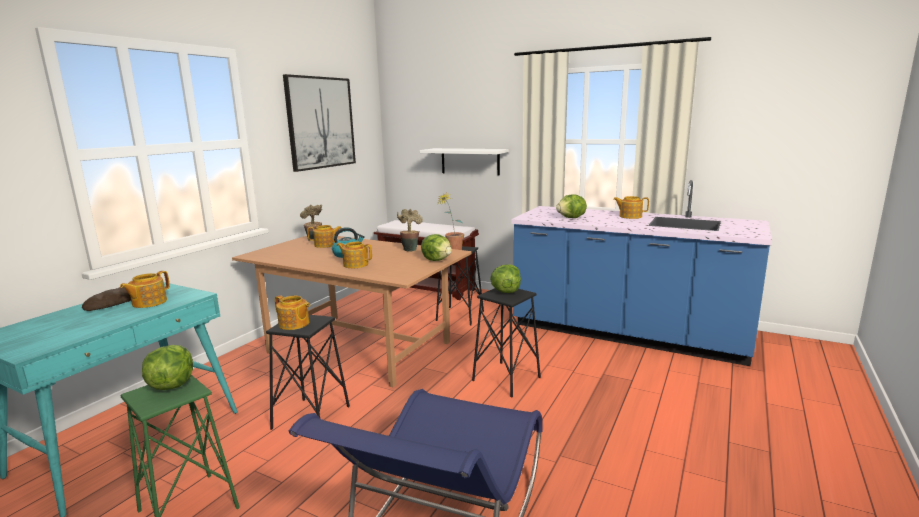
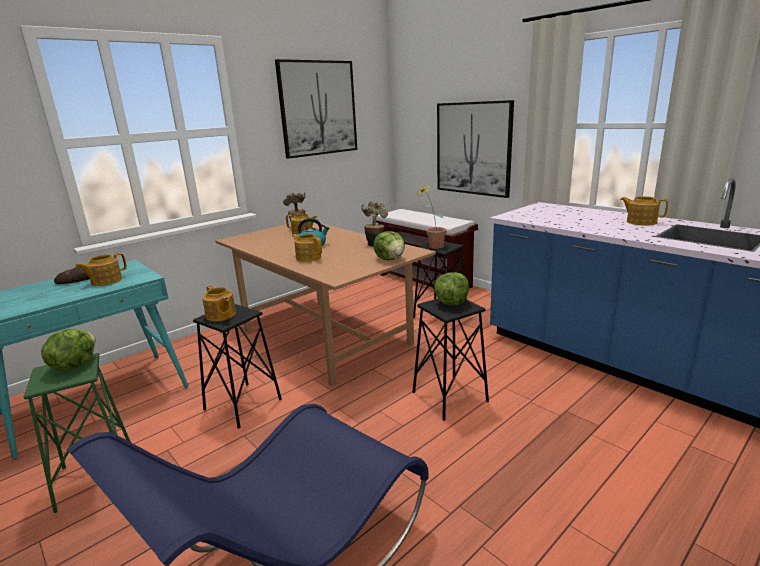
camera: 20 degrees right, 5 degrees up
(470, 161) = (473, 148): white shelf -> picture
(571, 218) = (562, 220): lettuce -> none

